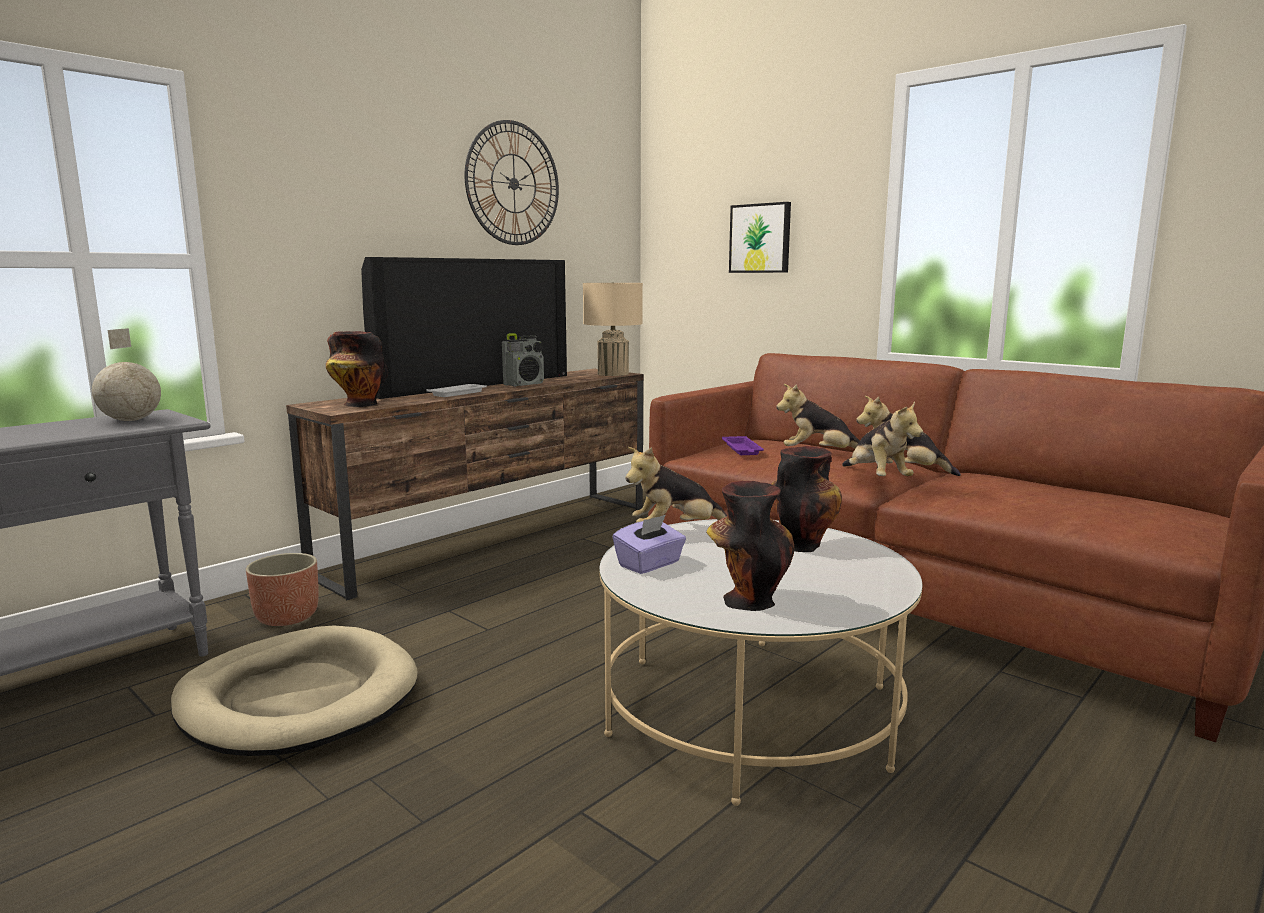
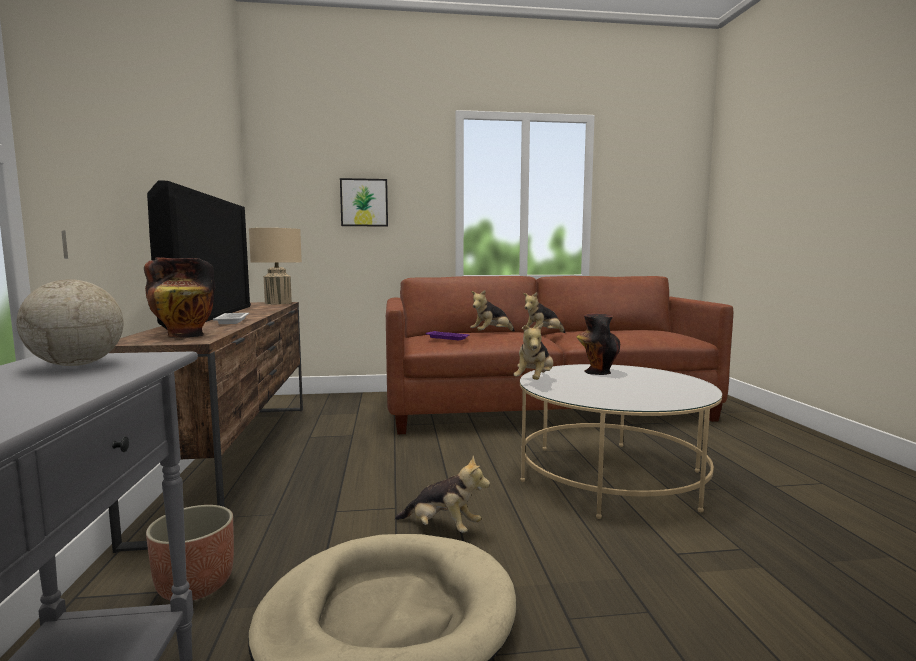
camera: 50 degrees left, 5 degrees down
(513, 183) = (197, 134): wall clock -> none
(524, 384) = (251, 312): radio -> none
(650, 564) = (586, 395): purple tissue box -> none
(747, 599) = (665, 394): vase -> none
(876, 478) = (556, 337): plush toy -> plush toy (442, 528)

